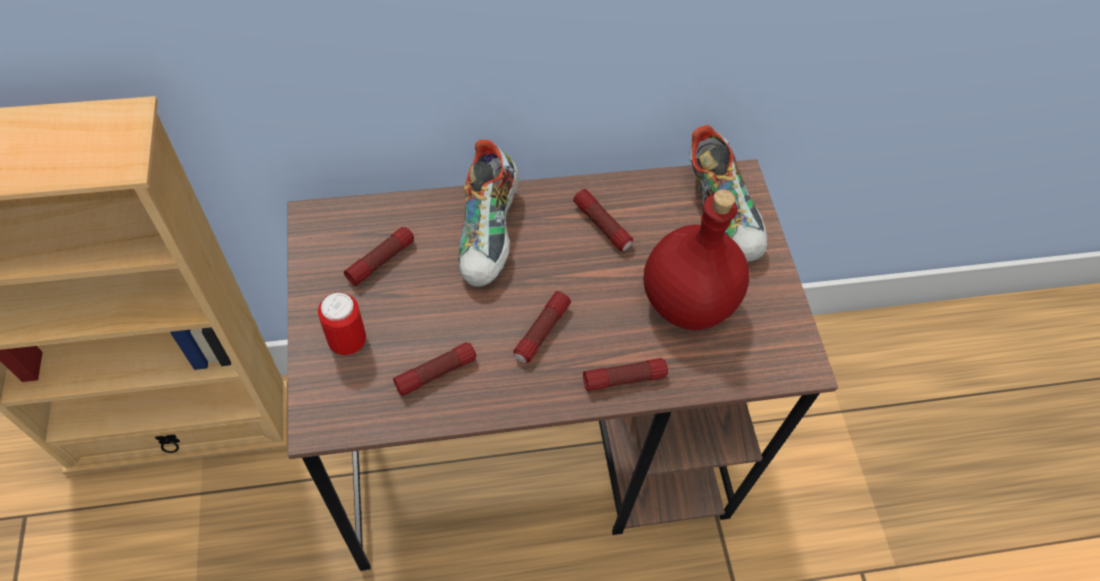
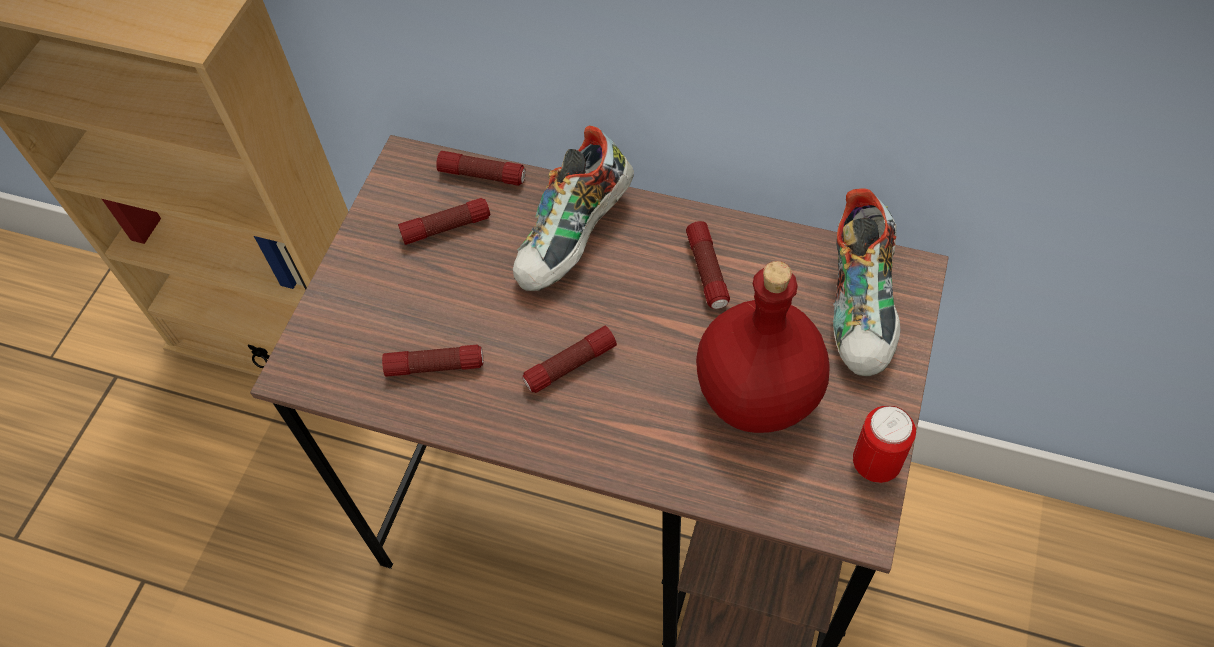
camera: 35 degrees right, 0 degrees up
(348, 342) = (367, 300): can -> can (875, 464)
(624, 378) = (632, 453): flashlight -> flashlight (482, 175)

